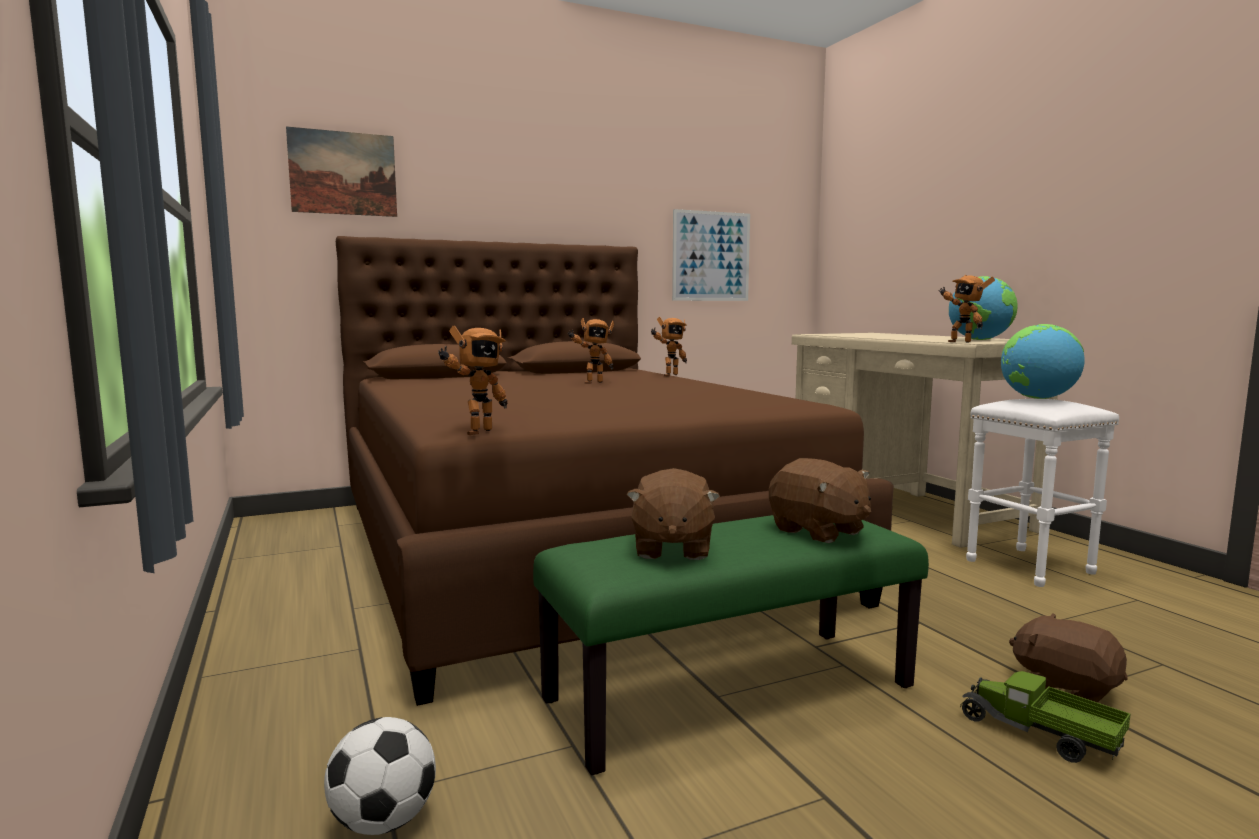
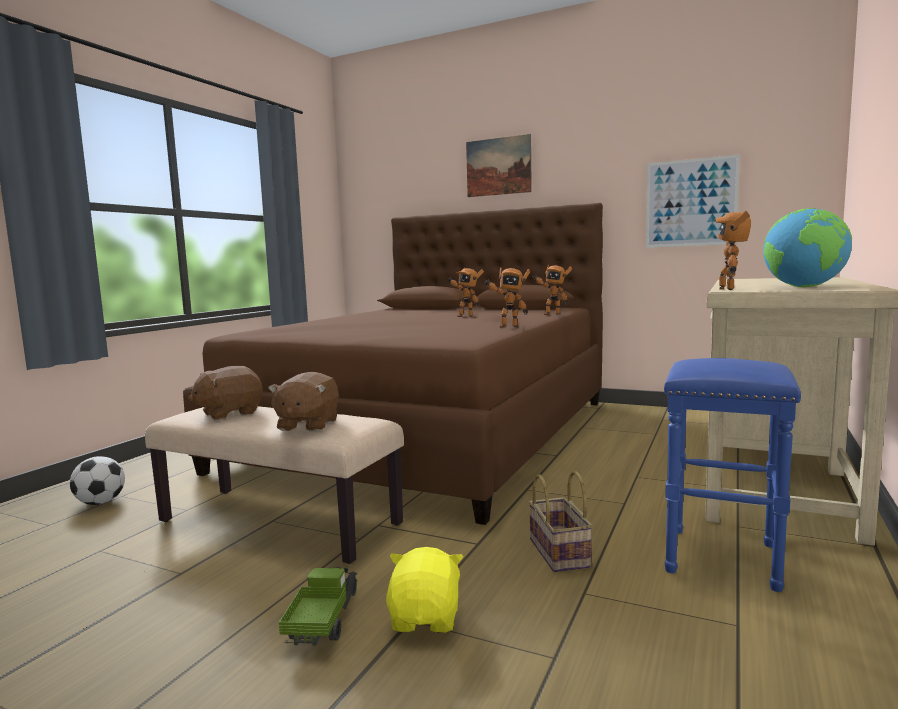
camera: 50 degrees right, 0 degrees up
(343, 173) = (401, 177): picture -> picture (498, 166)
(476, 432) = (232, 336): toy robot -> toy robot (507, 326)
(730, 692) = (280, 522): green bench -> beige bench
(974, 603) = (561, 553): none -> basket
(1032, 566) = (724, 559): white stool -> blue stool
(1037, 398) = (727, 358): globe -> none
(1065, 688) = (426, 618): brown plush toy -> yellow plush toy

